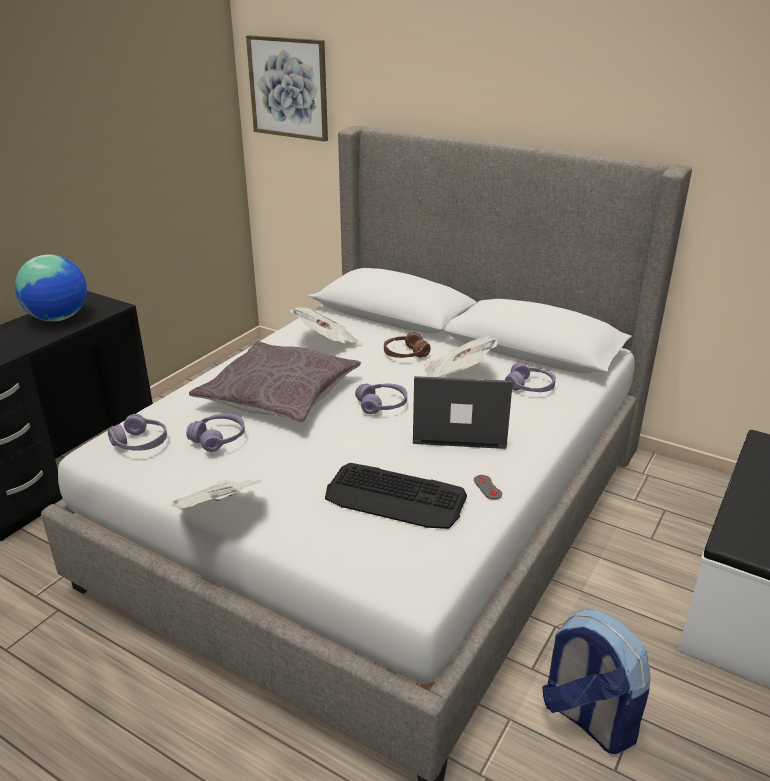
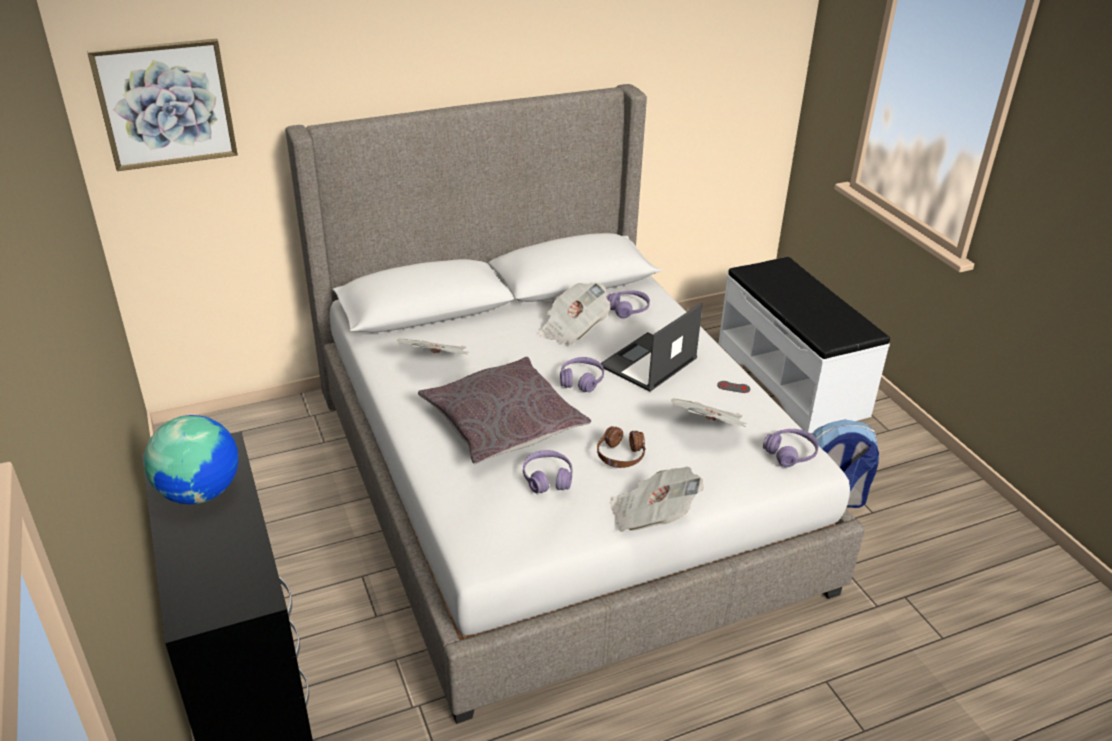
camera: 55 degrees left, 5 degrees up
(140, 443) = (503, 525): purple headphones -> purple headphones (790, 453)
(395, 497) = (710, 429): keyboard -> newspaper
(405, 354) = (510, 335): brown headphones -> brown headphones (620, 456)

